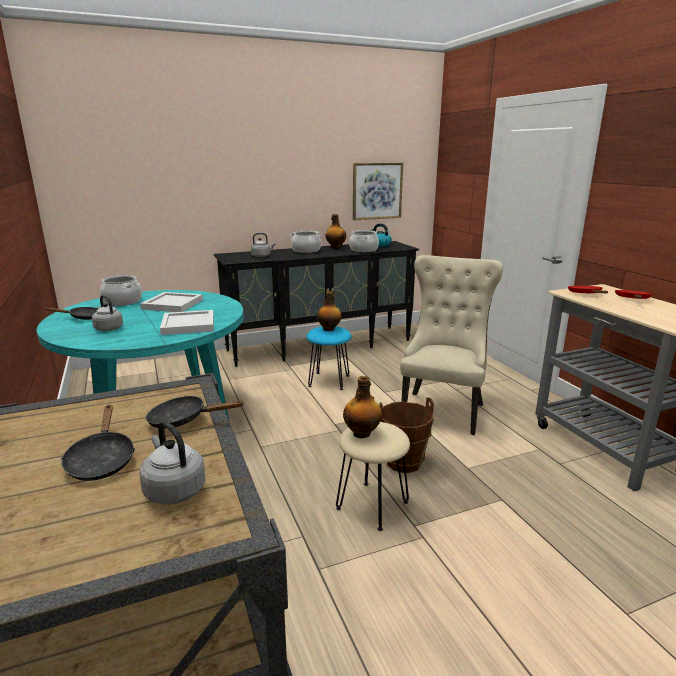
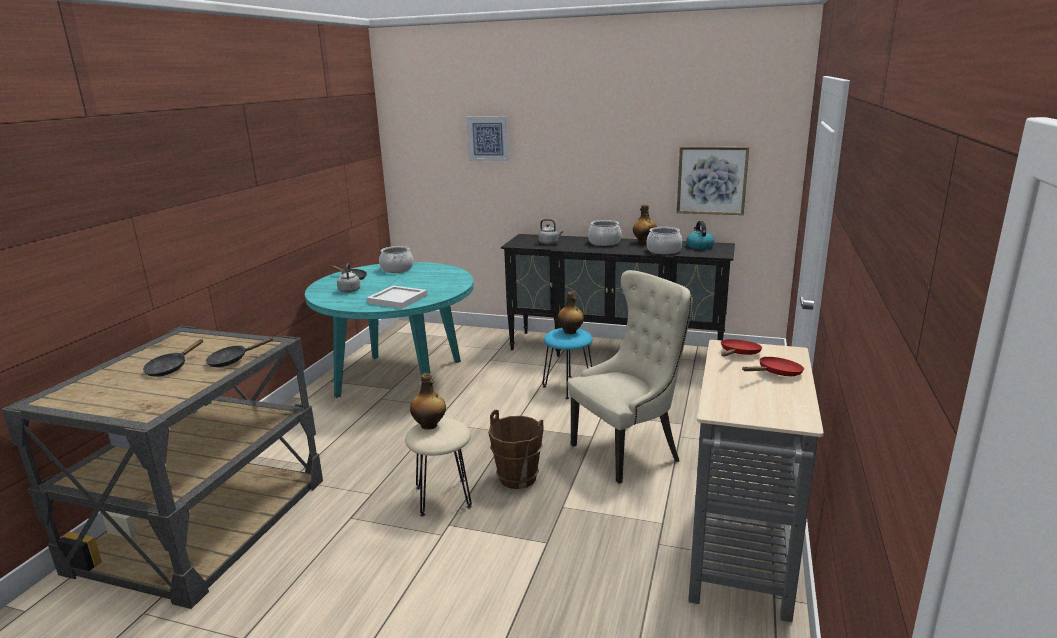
camera: 40 degrees right, 0 degrees up
(173, 489) = (164, 392): grey kettle -> none
(174, 157) = (488, 138): none -> picture
(174, 304) = (422, 279): white tray -> none
(183, 420) = (232, 360): black frying pan -> black frying pan turned 75 degrees counterclockwise

